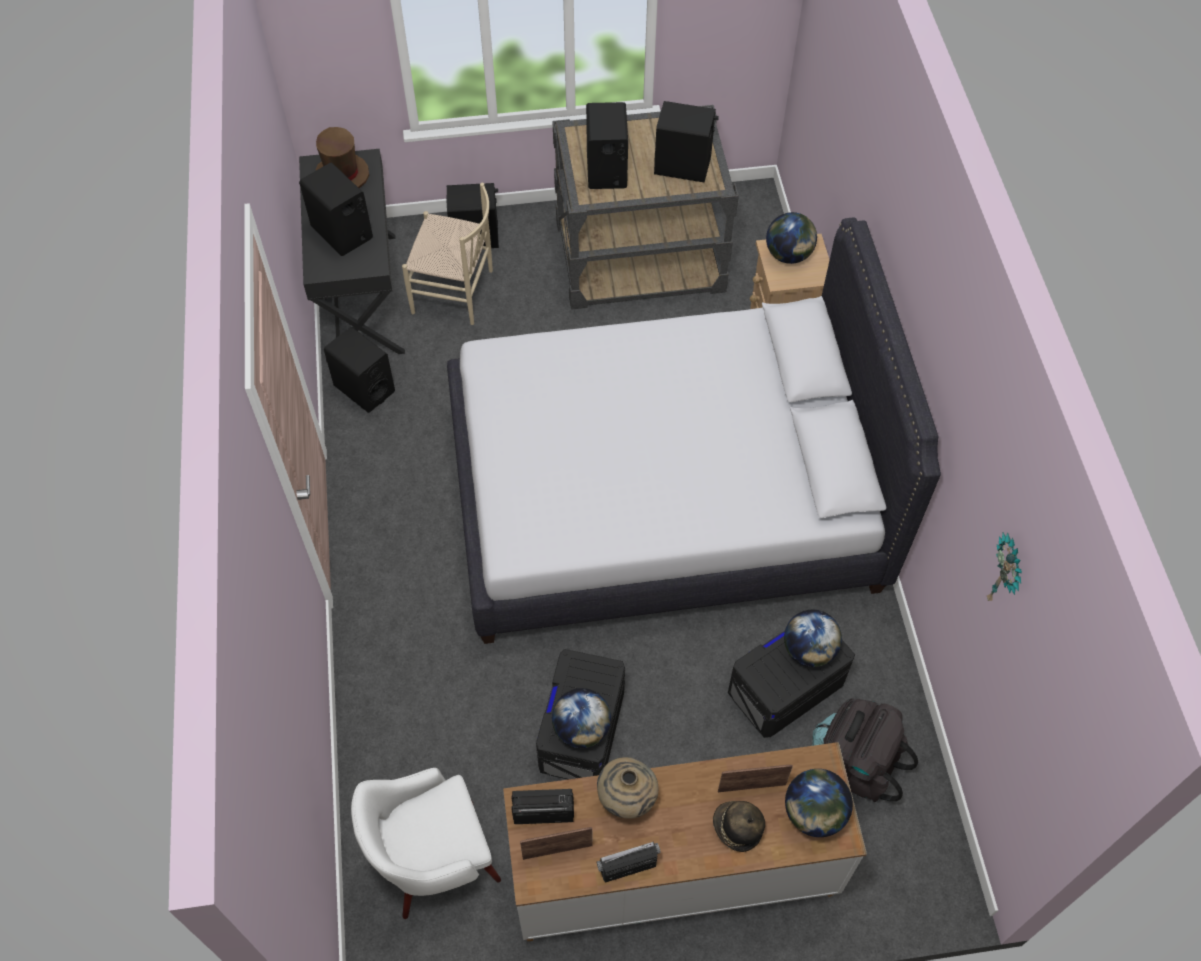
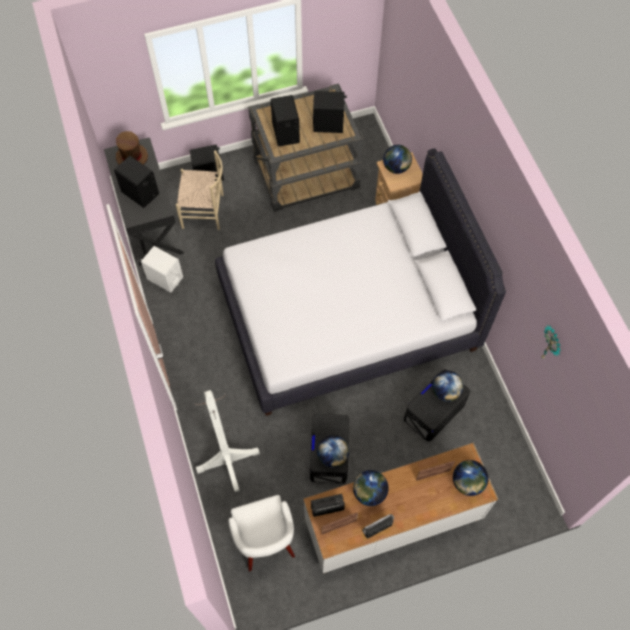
camera: 10 degrees left, 5 degrees up
(364, 388) = (165, 278): black speaker -> white speaker
(400, 711) = (228, 461): none -> white clothes rack
(434, 860) = (265, 539): white armchair -> white armchair turned 75 degrees counterclockwise
(626, 799) = (369, 492): beige vase -> globe
(737, 828) = (429, 497): hat -> none
(854, 764) = (477, 447): black backpack -> none

